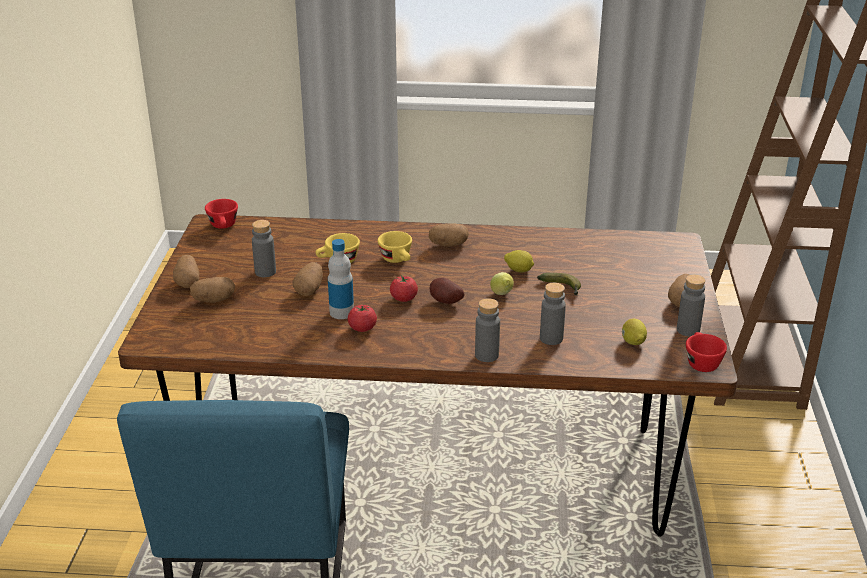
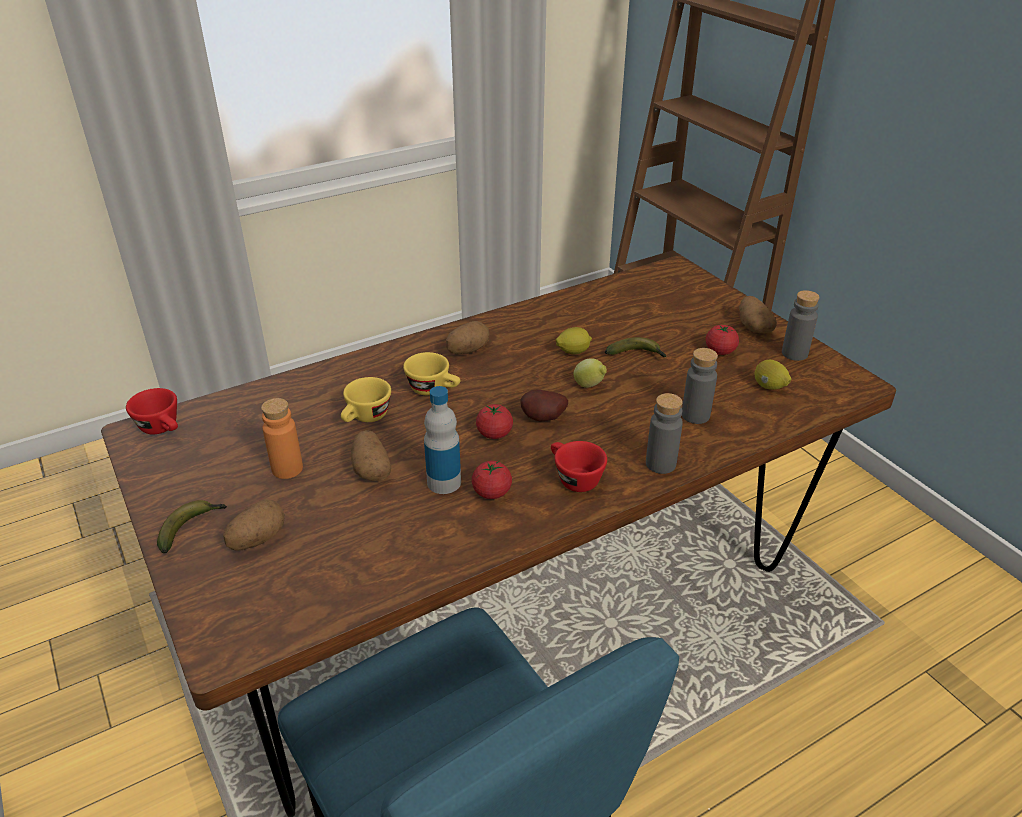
camera: 35 degrees left, 5 degrees up
(188, 282) = (192, 528): potato -> banana
(265, 272) = (287, 469): grey bottle -> orange bottle
(630, 307) = (720, 351): none -> tomato
(700, 362) = (846, 382): red cup -> red cup (573, 478)

